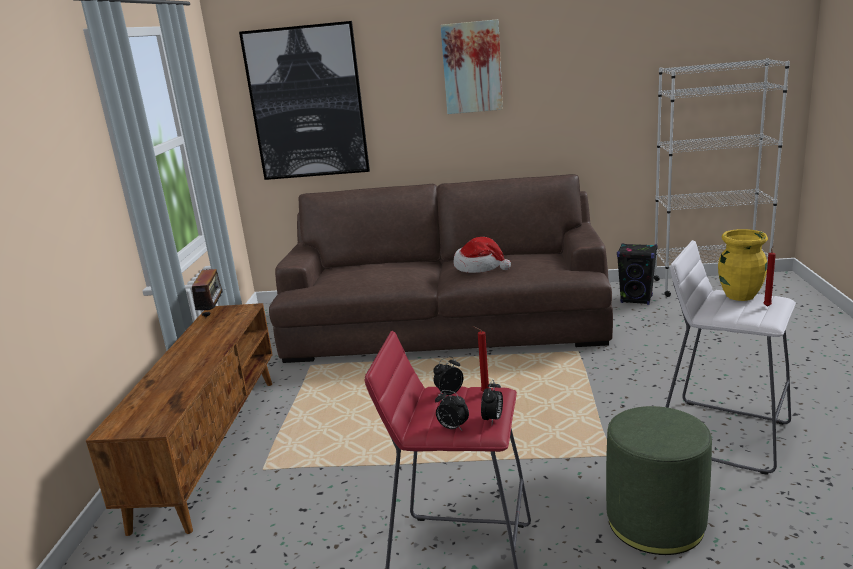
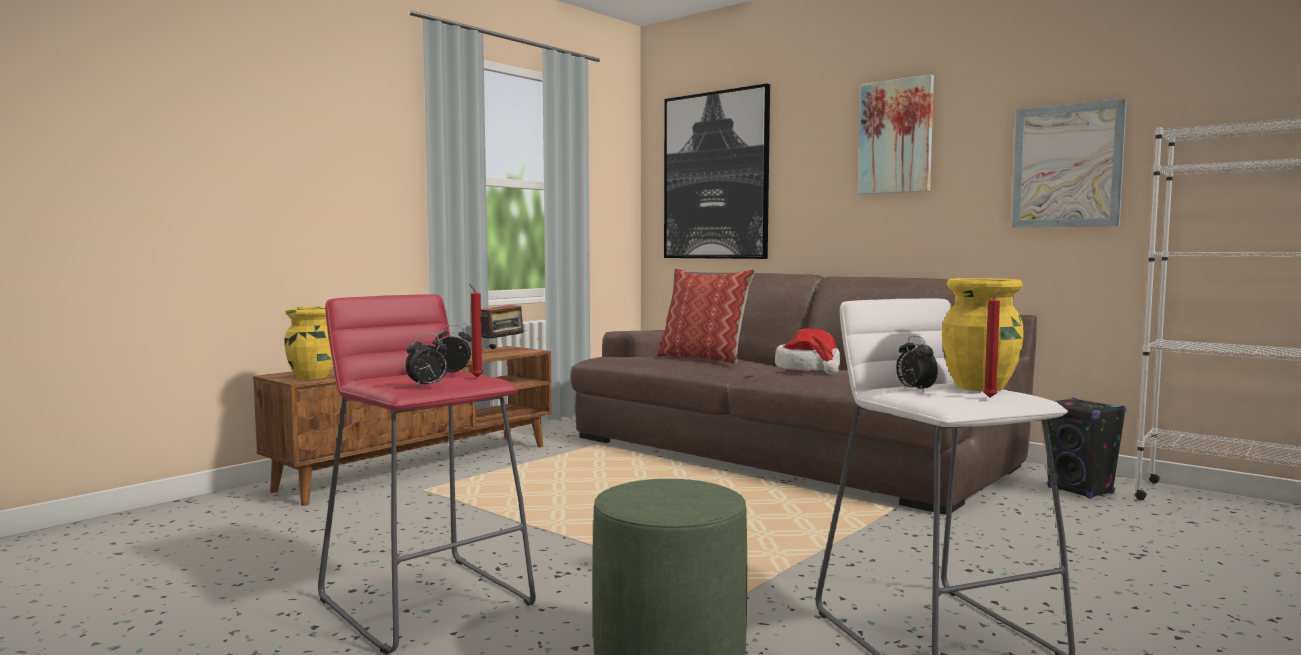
camera: 35 degrees right, 15 degrees down
(156, 419) = (311, 377): none -> yellow vase
(384, 274) = (704, 358): none -> pillow
(452, 428) = (386, 382): alarm clock -> alarm clock (914, 390)
(597, 88) = (1067, 166): none -> picture

